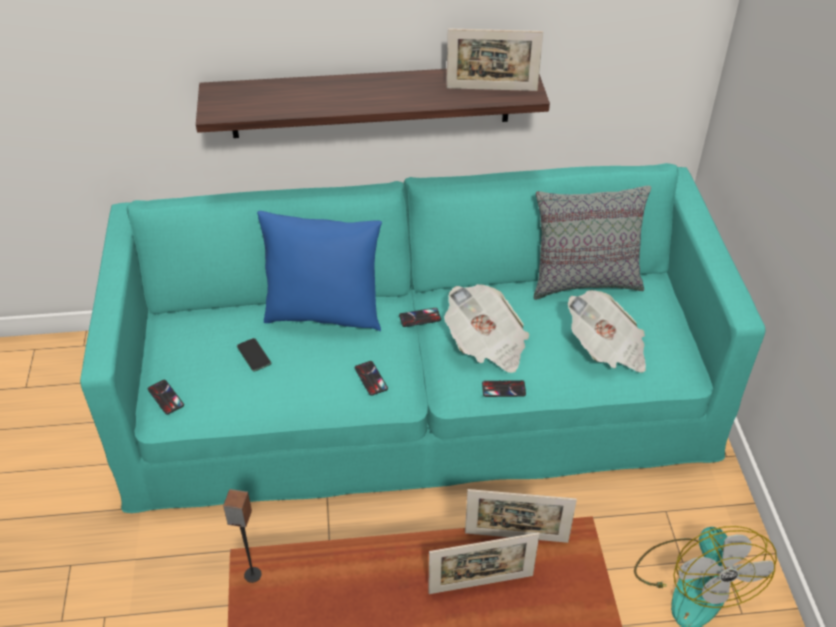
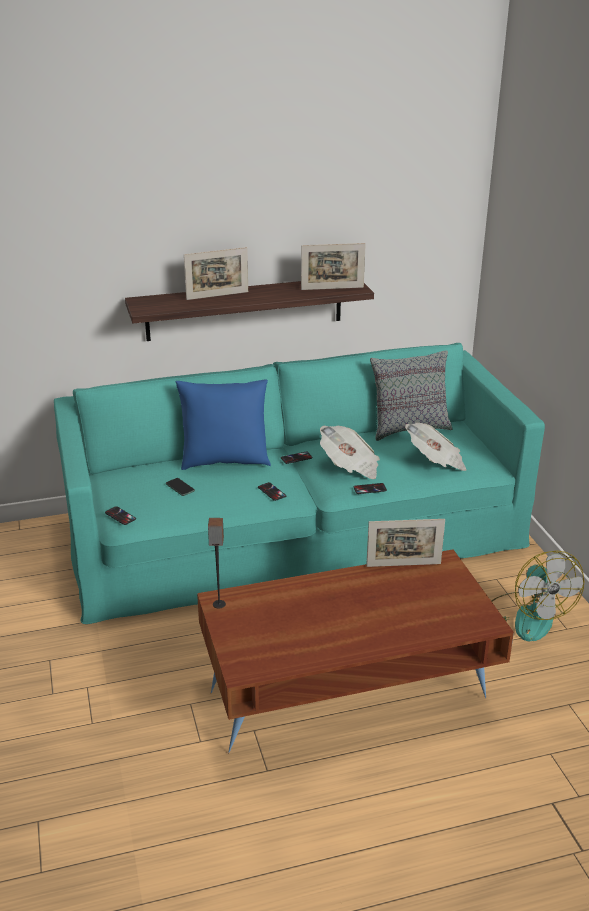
camera: 10 degrees left, 15 degrees down
(481, 584) = (386, 591): picture frame -> picture frame (217, 295)

